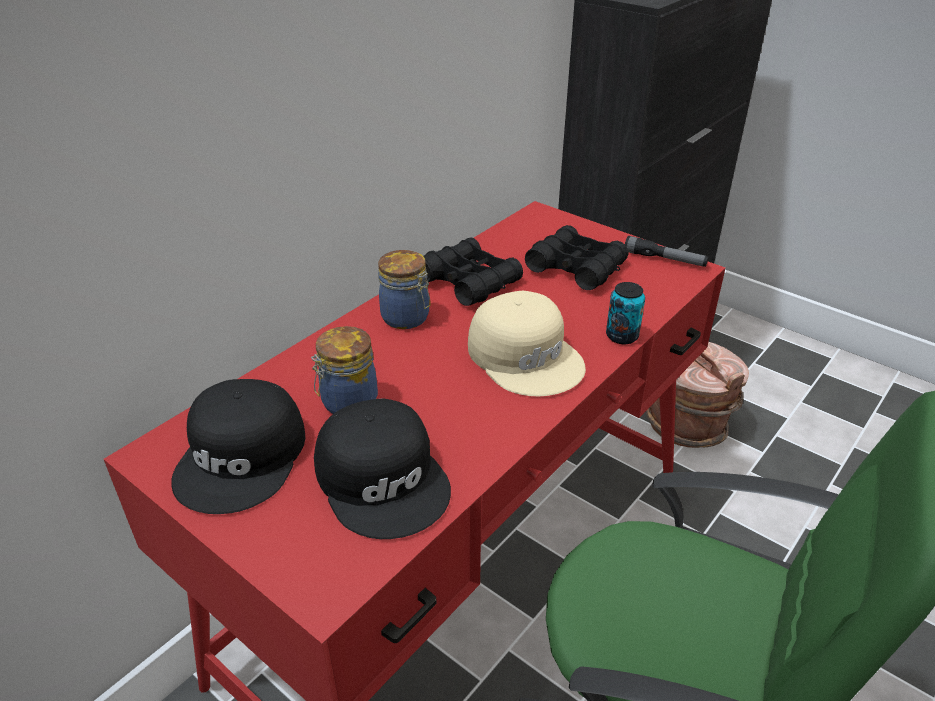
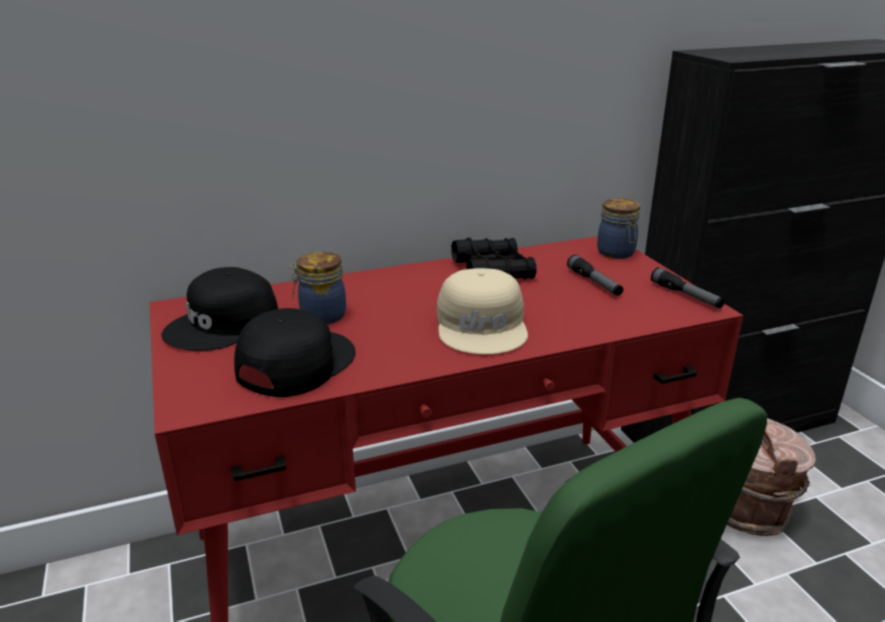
camera: 30 degrees right, 10 degrees down
(384, 478) = (294, 363): black cap -> black cap turned 150 degrees counterclockwise
(407, 318) = (419, 280): jar -> jar (616, 253)
(576, 268) = (594, 283): black binoculars -> flashlight
(622, 336) = (580, 335): can -> none

